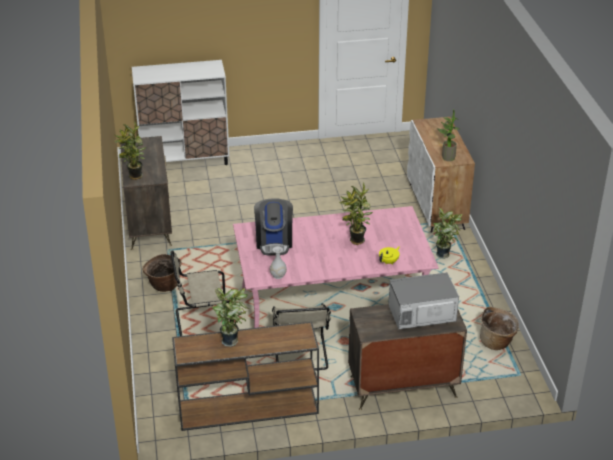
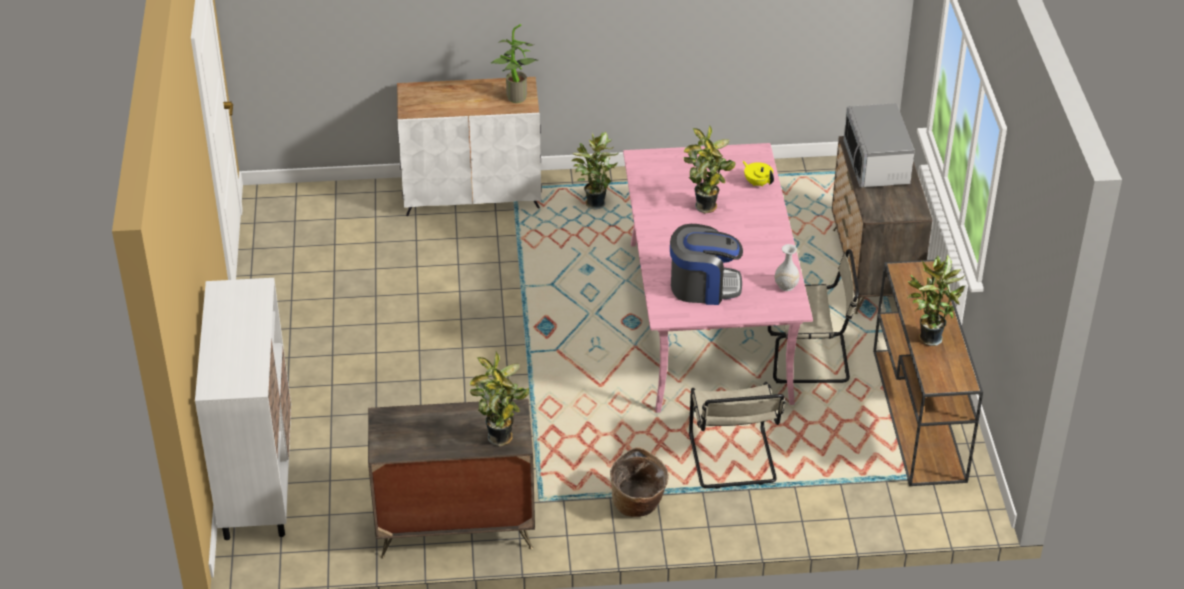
camera: 85 degrees left, 5 degrees up
(497, 342) = (787, 181): basket -> none

